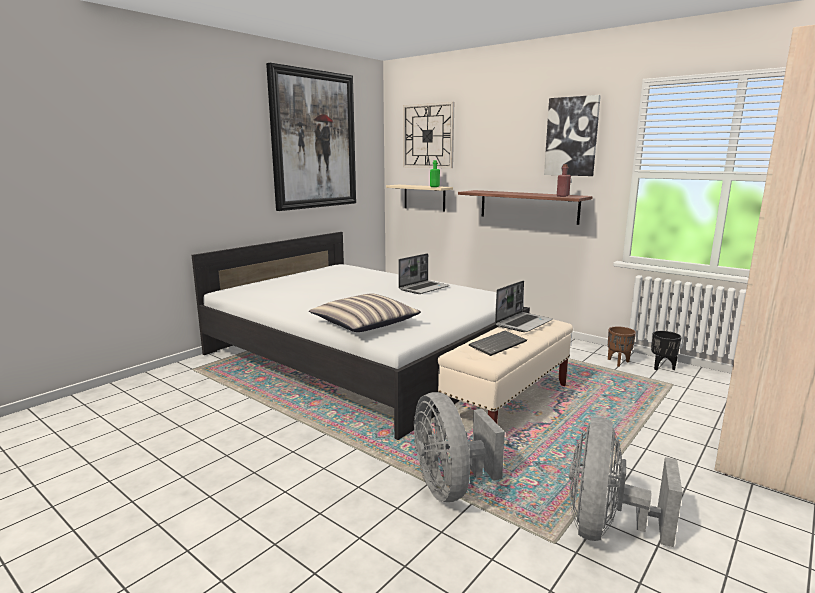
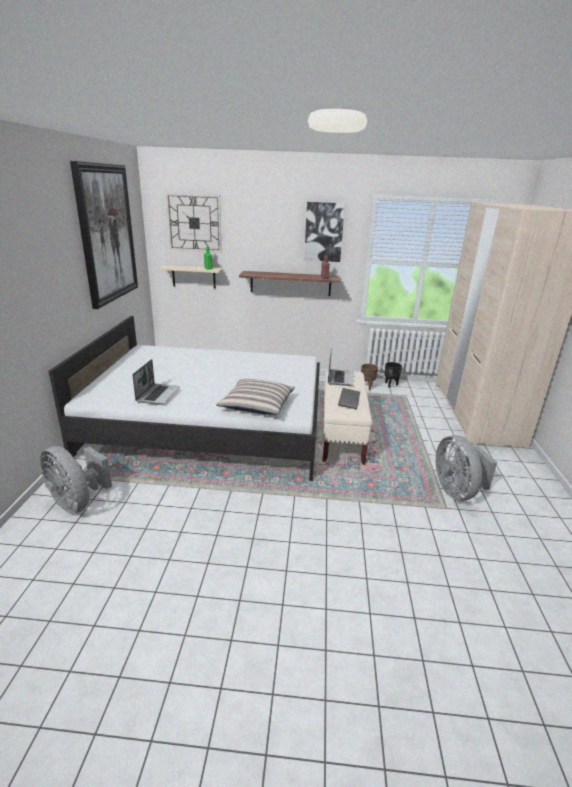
camera: 35 degrees left, 10 degrees up
(424, 288) = (246, 361): laptop -> laptop (158, 394)
(450, 487) = (372, 499): grey fan -> grey fan (77, 502)

